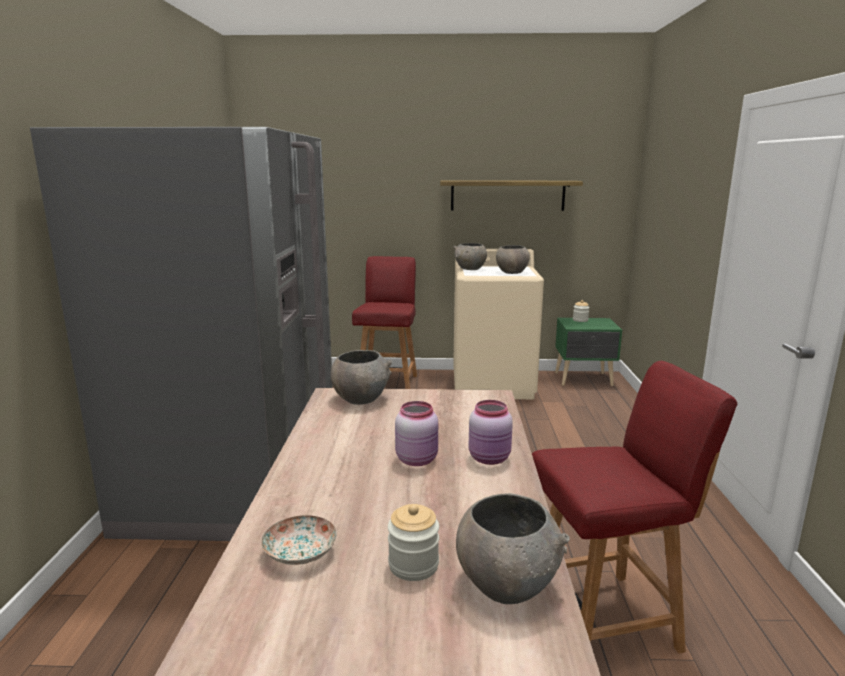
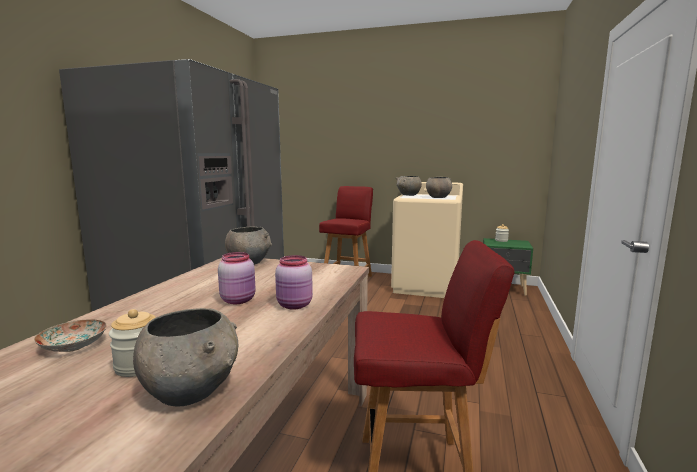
camera: 15 degrees right, 5 degrees down
(507, 195) = (444, 142): shelf -> none

